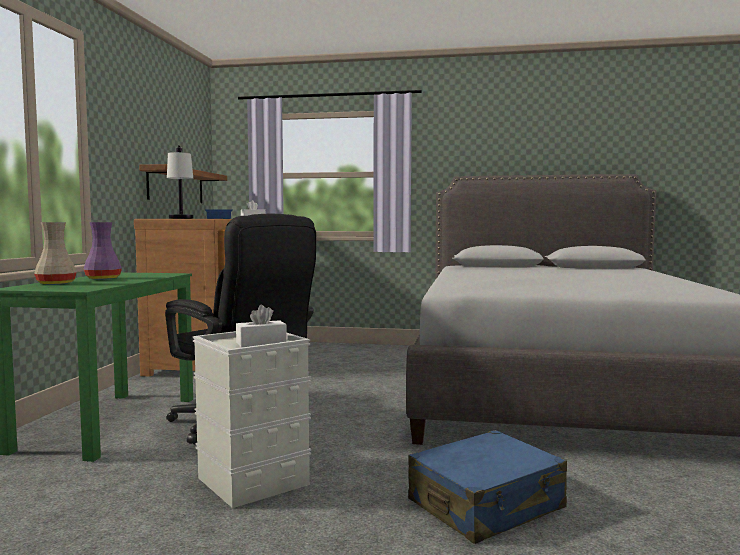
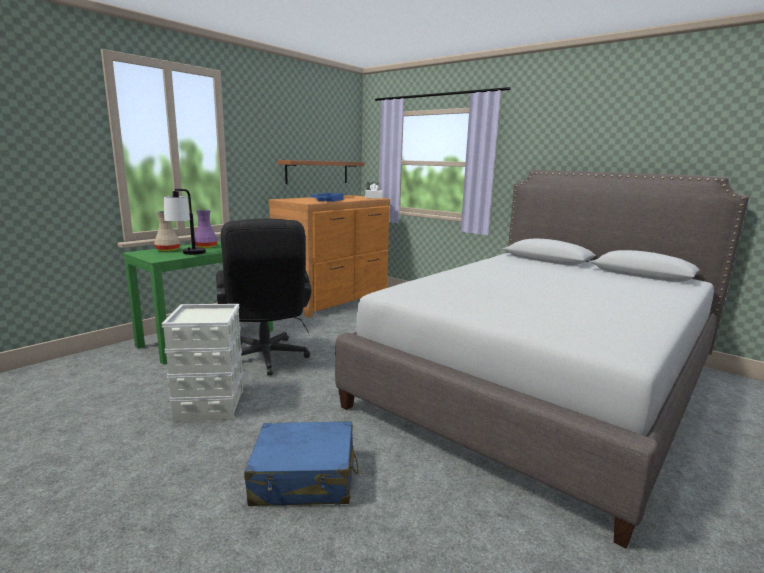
camera: 30 degrees right, 10 degrees up
(181, 218) = (296, 200): table lamp -> table lamp (188, 254)
(261, 343) = (207, 318): white tissue box -> none

